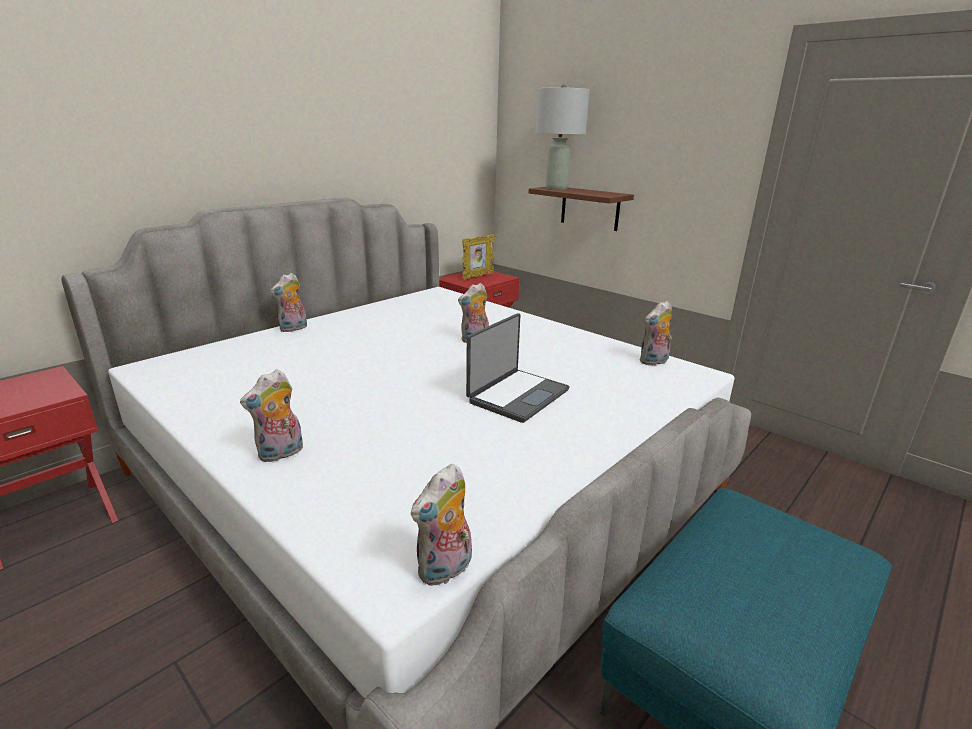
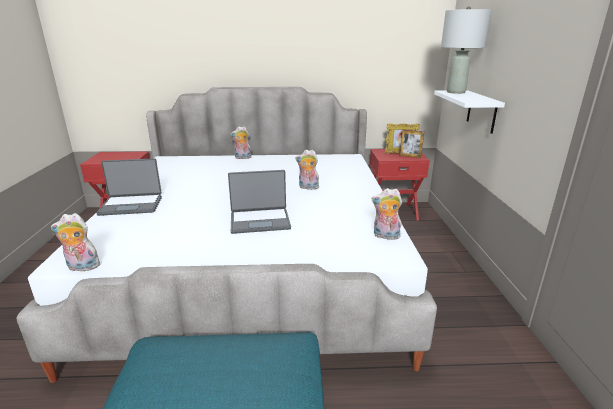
camera: 45 degrees right, 0 degrees up
(281, 454) = (131, 205): plush toy -> laptop
(494, 277) = (410, 156): none -> picture frame
(590, 208) = (481, 111): brown shelf -> white shelf

